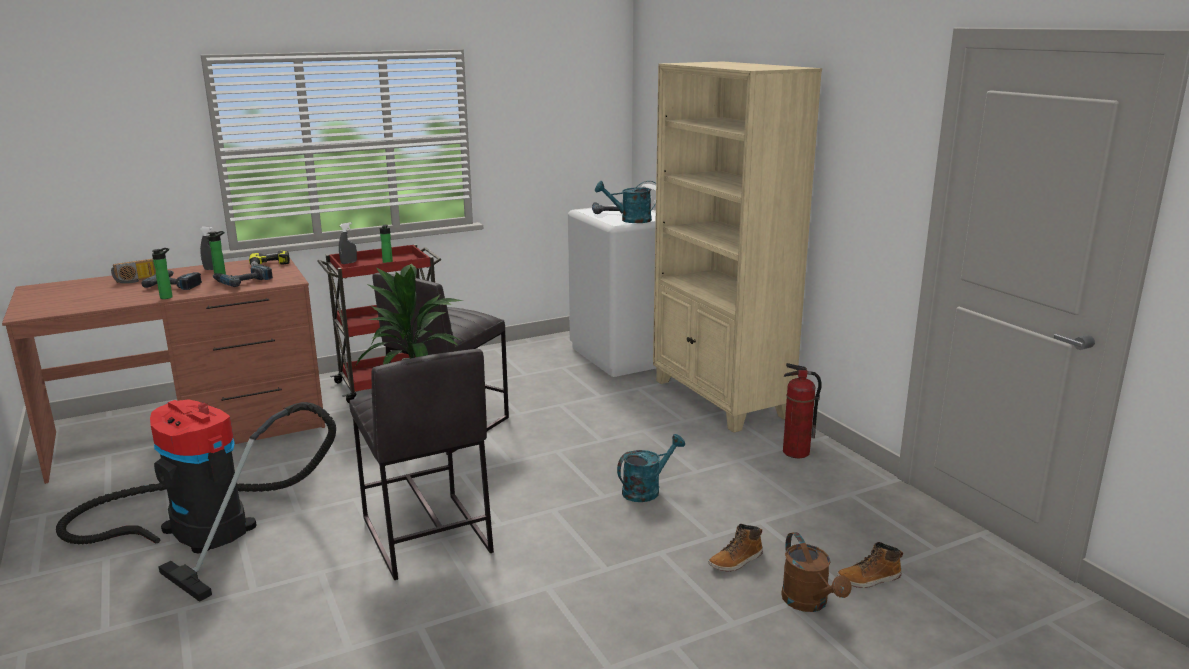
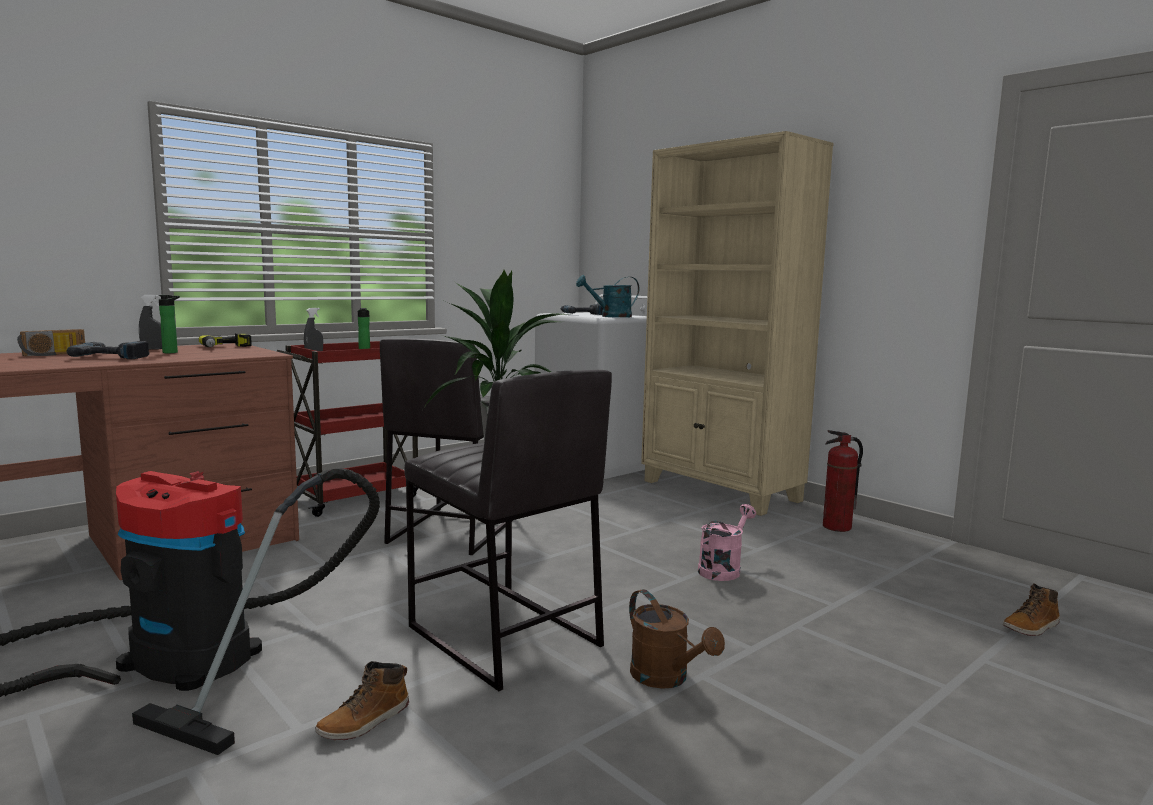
camera: 15 degrees left, 10 degrees down
(168, 297) = (110, 363): bottle -> none
(243, 281) = (204, 354): power drill -> none
(646, 490) = (723, 569): turquoise watering can -> pink watering can
(736, 561) = (883, 625): boot -> boot (365, 721)
(809, 603) = (1002, 657): brown watering can -> brown watering can (666, 678)

